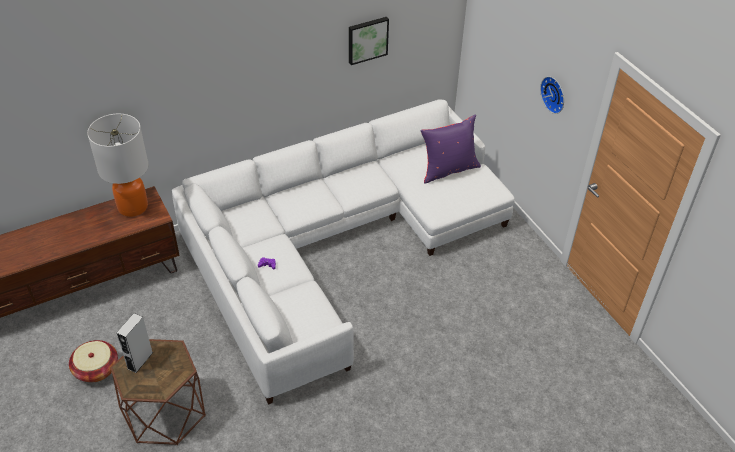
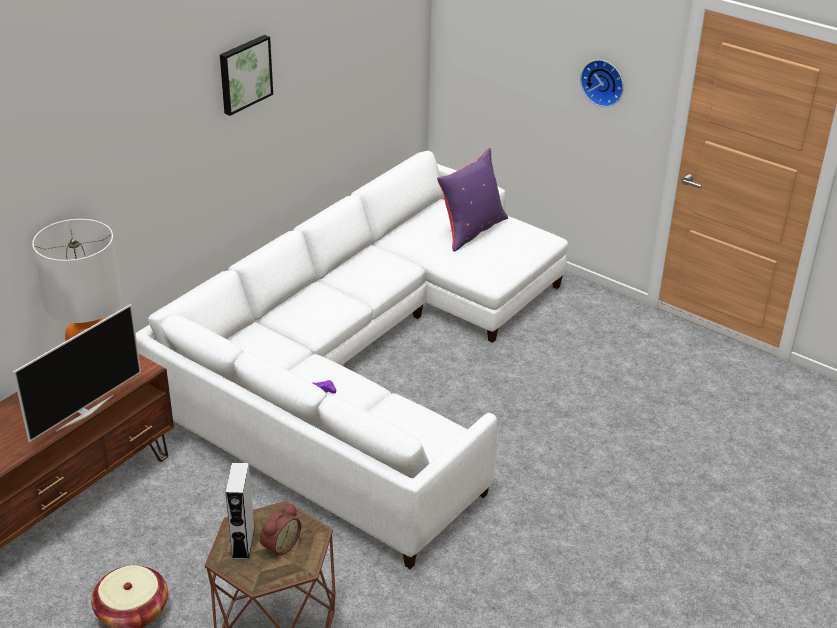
camera: 25 degrees left, 10 degrees down
(107, 237) = (84, 412): none -> television
(158, 370) = (279, 545): none -> alarm clock
(367, 39) = (337, 75): picture -> picture (244, 74)

